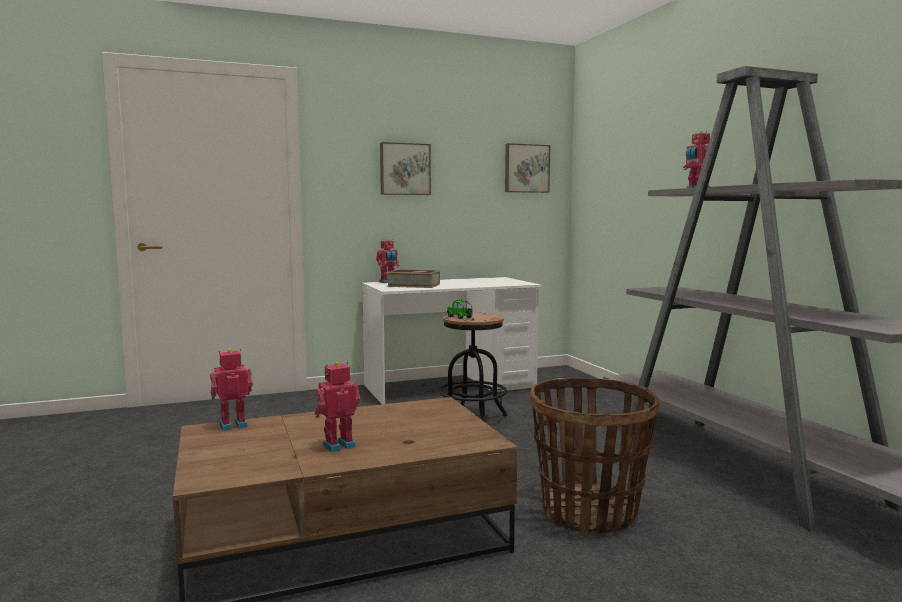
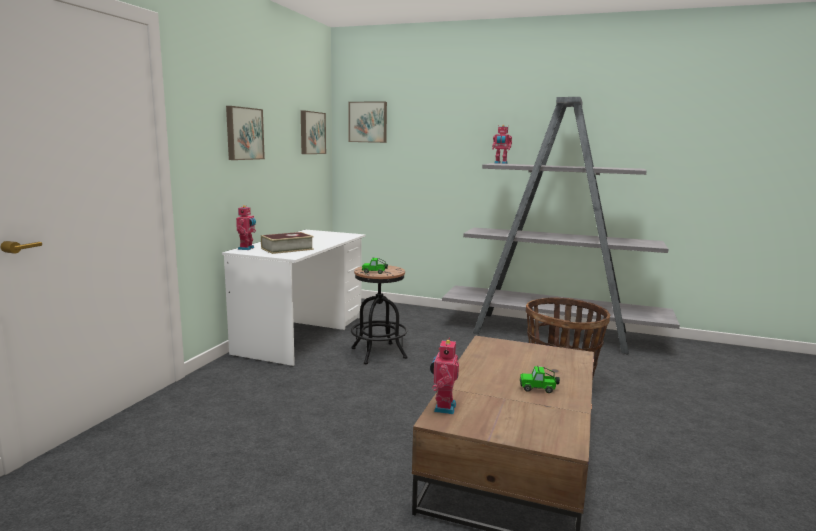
camera: 50 degrees left, 5 degrees up
(338, 445) = (539, 389): toy robot -> toy car
(598, 151) = (368, 122): none -> picture

